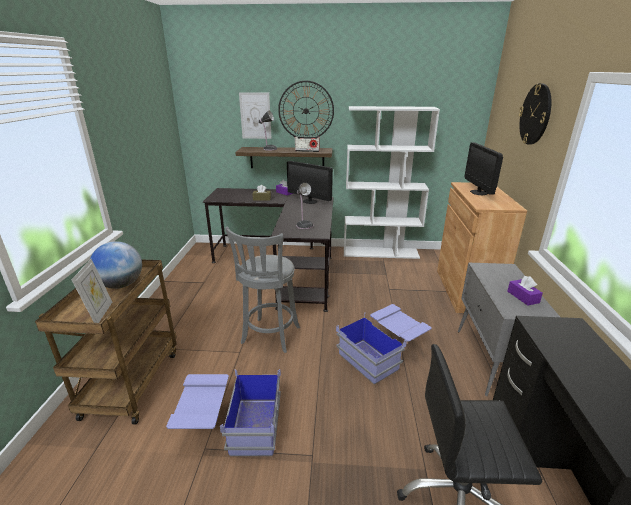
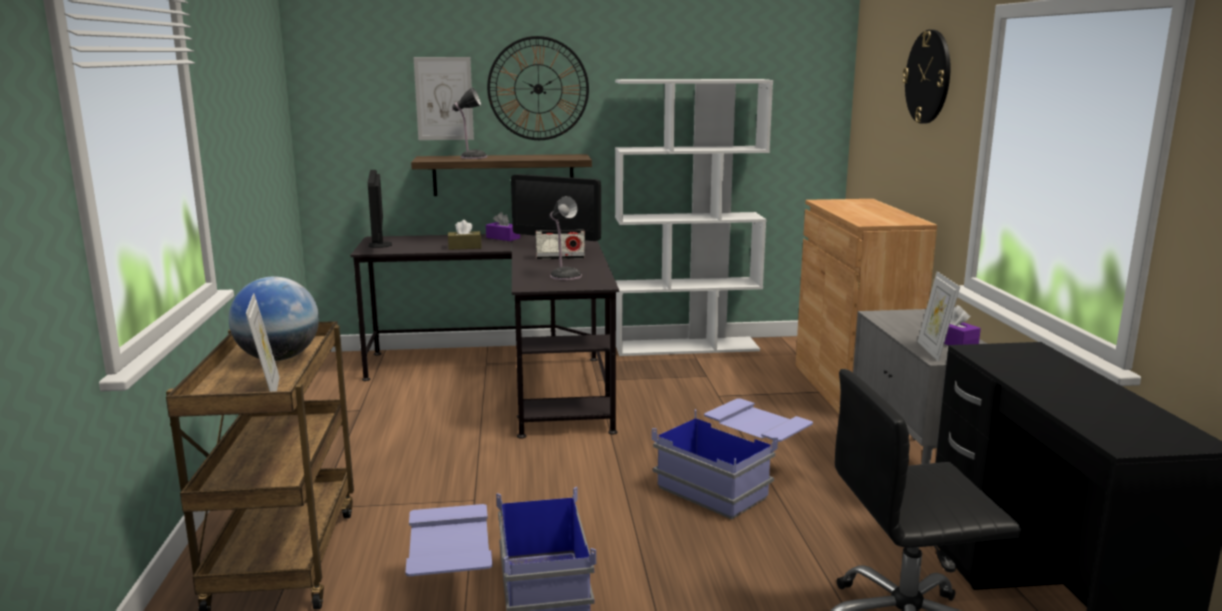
camera: 10 degrees left, 10 degrees down
(269, 337) = (522, 475): grey stool -> none
(307, 151) = (545, 158): radio -> radio (560, 258)
(478, 192) = (855, 209): monitor -> monitor (380, 244)
(509, 305) = (934, 351): none -> picture frame

